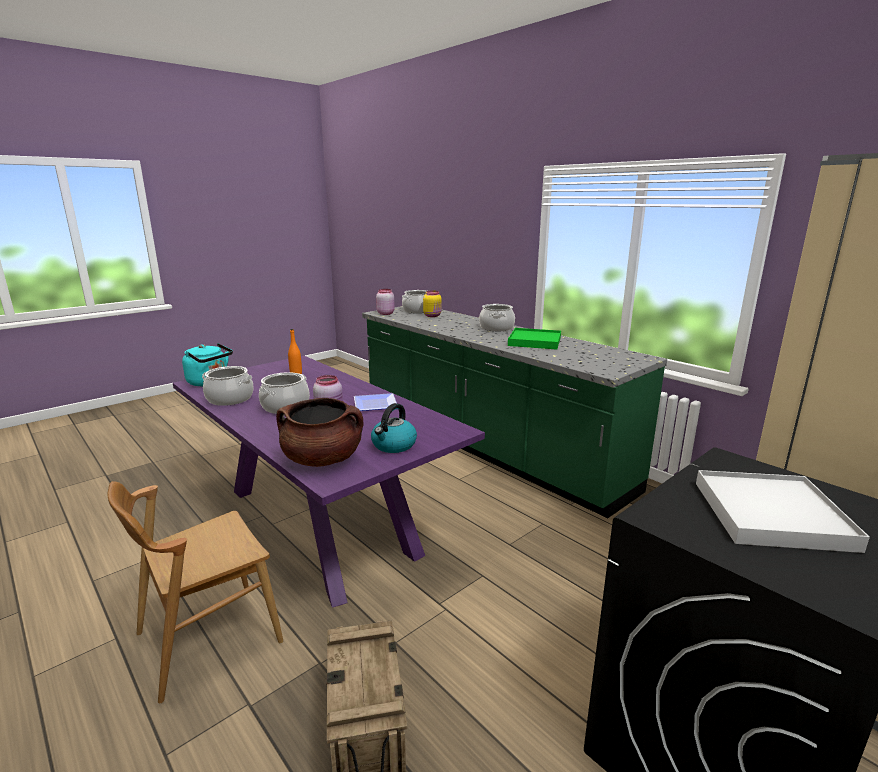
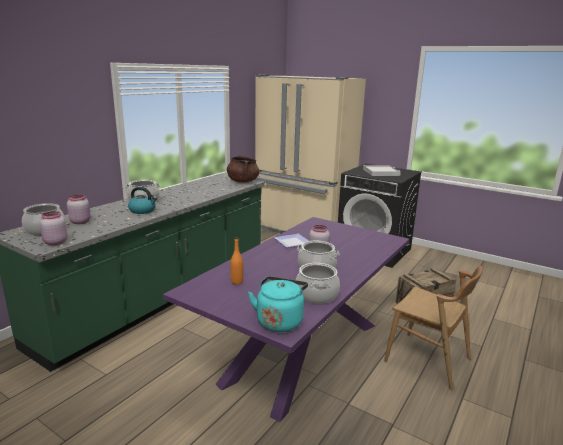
camera: 105 degrees left, 0 degrees up
(323, 459) = (378, 243): brown cooking pot -> brown cooking pot (243, 181)
(393, 445) = (346, 231): kettle -> kettle (143, 210)
(432, 316) = (80, 222): yellow jar -> pink jar
(534, 341) = (188, 192): green tray -> none

